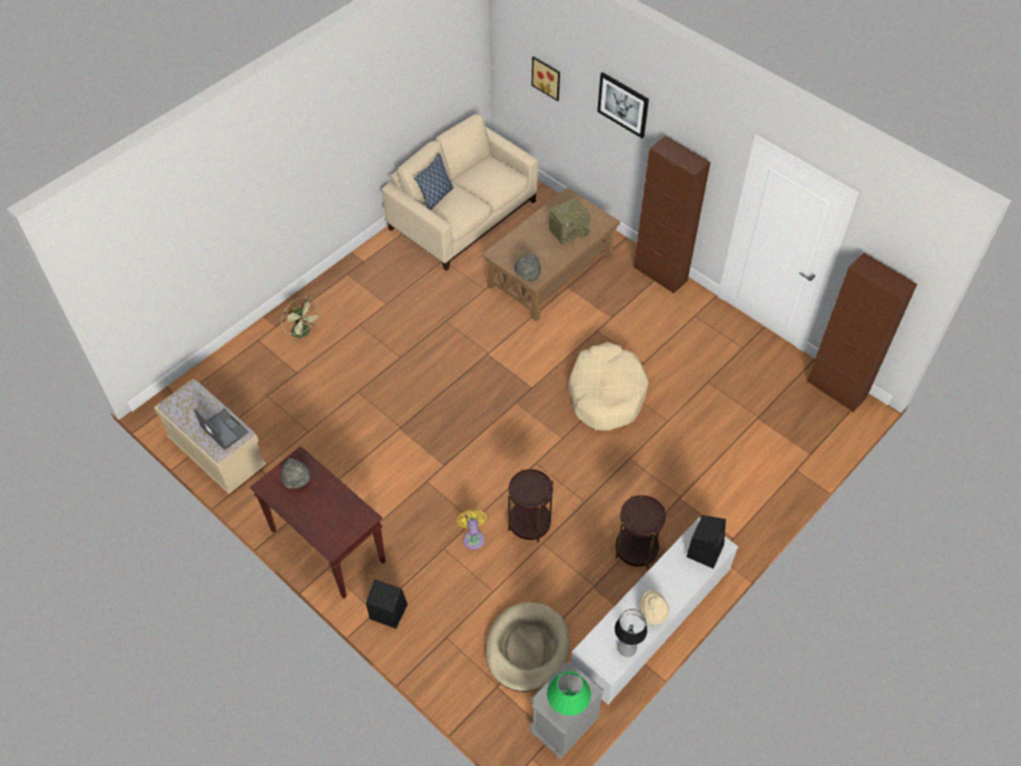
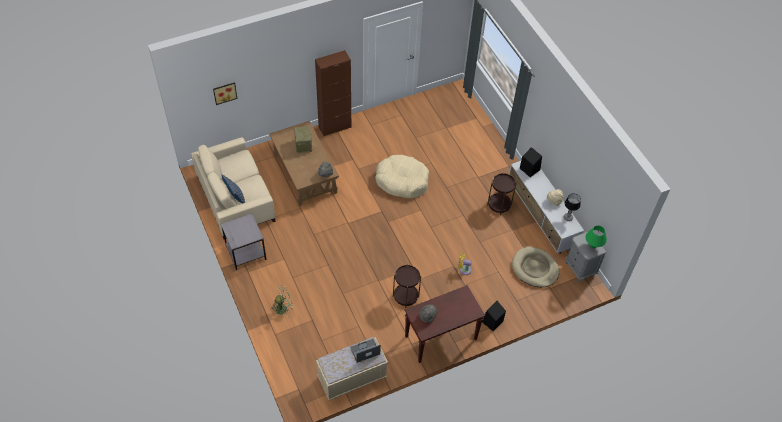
camera: 70 degrees left, 0 degrees up
(378, 258) = (245, 252): none -> grey side table
(529, 523) = (466, 242): brown side table -> brown side table (405, 296)
(623, 104) = (281, 65): picture -> none
(836, 389) = (444, 92): brown cabinet -> none

